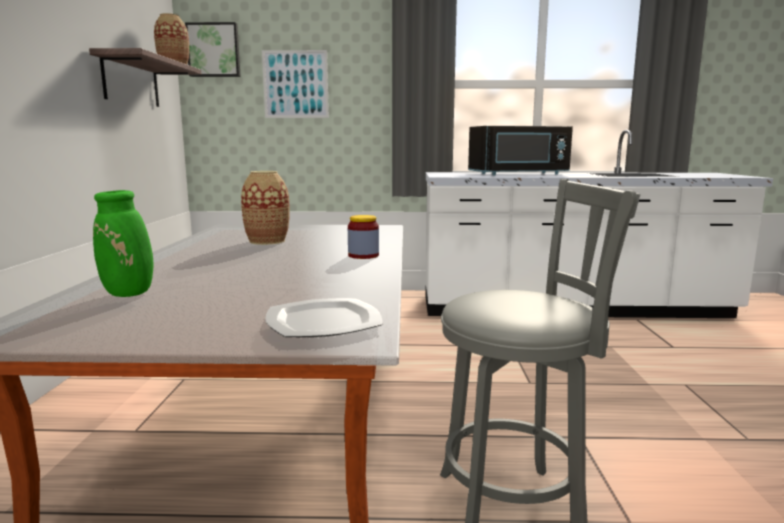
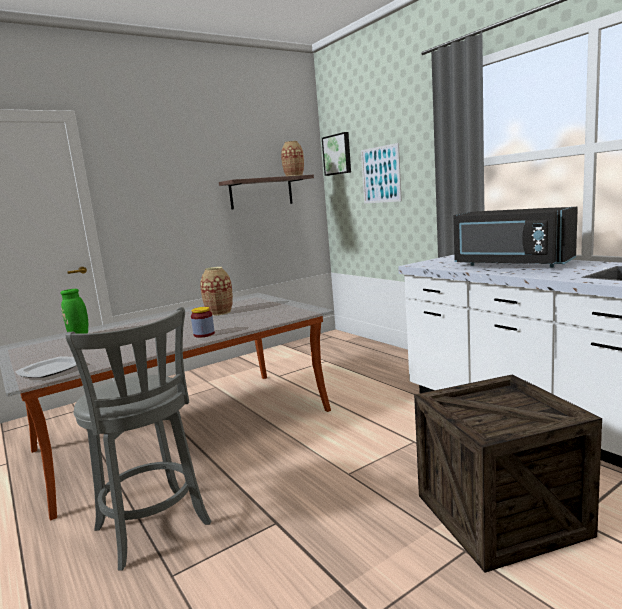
camera: 55 degrees right, 0 degrees up
(649, 360) = (500, 514): none -> crate

